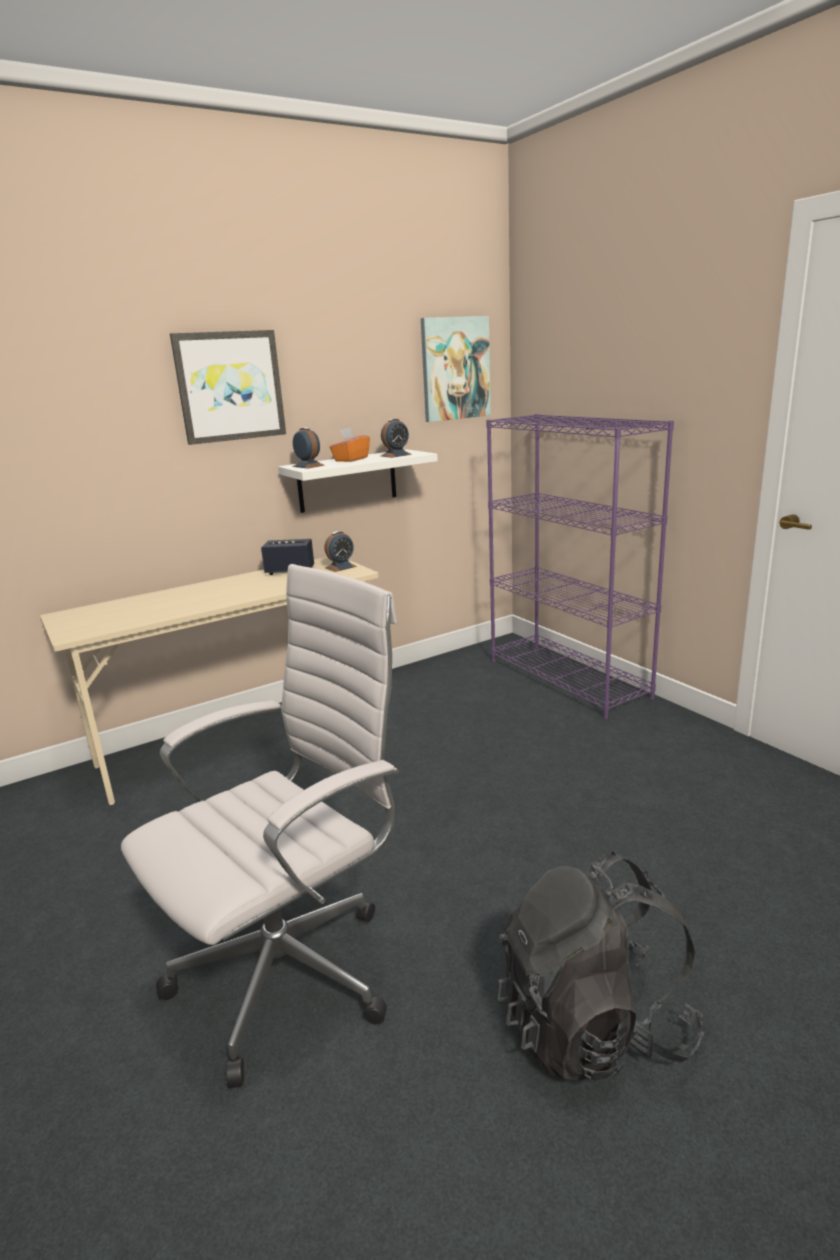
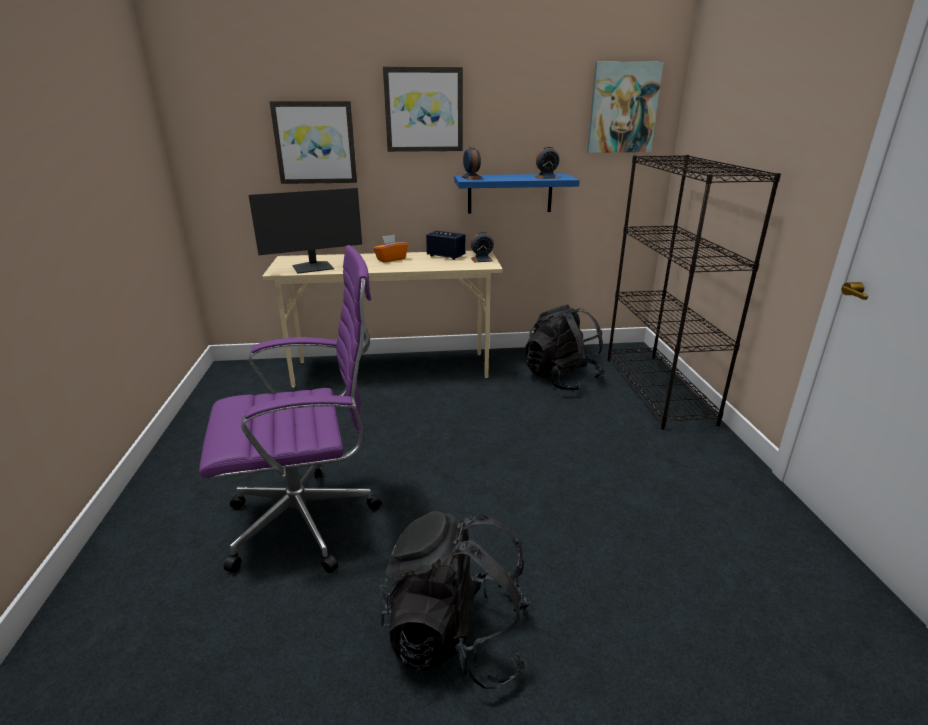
camera: 25 degrees right, 5 degrees up
(81, 443) = (315, 143): none -> picture
(121, 619) = (313, 268): none -> monitor
(293, 970) = (310, 521): white office chair -> purple office chair
(347, 481) = (510, 193): white shelf -> blue shelf
(351, 459) = (509, 176): orange tissue box -> orange tissue box (391, 259)
(460, 694) = (562, 378): none -> black backpack
(568, 679) = (658, 390): purple bookcase -> black bookcase

